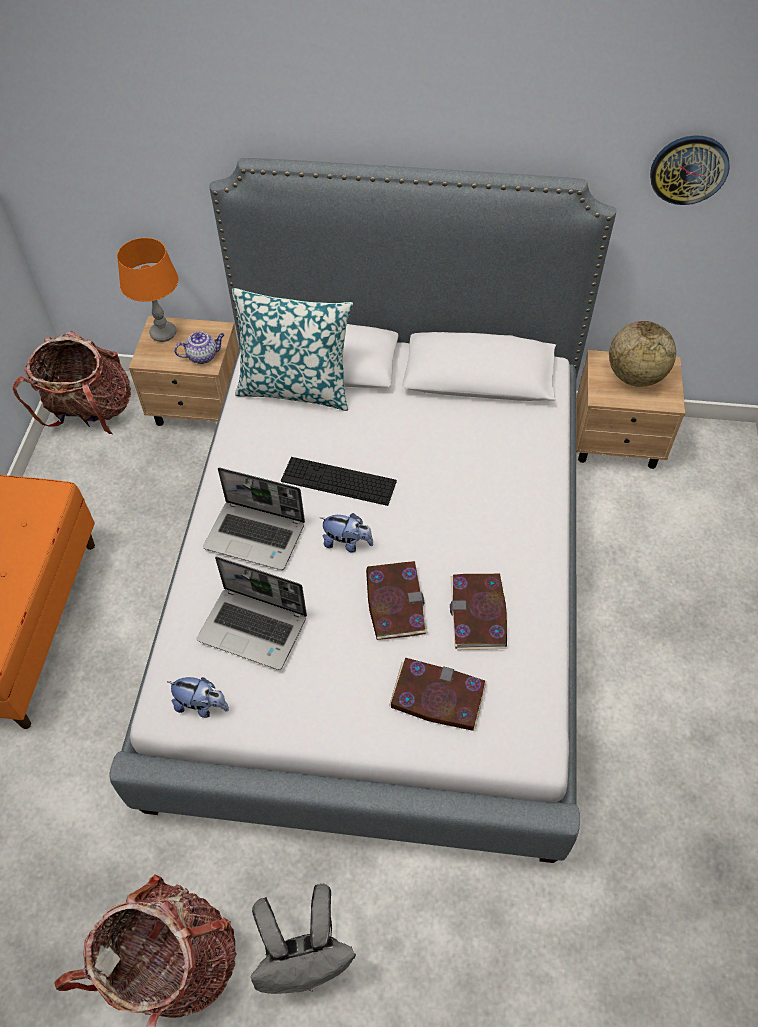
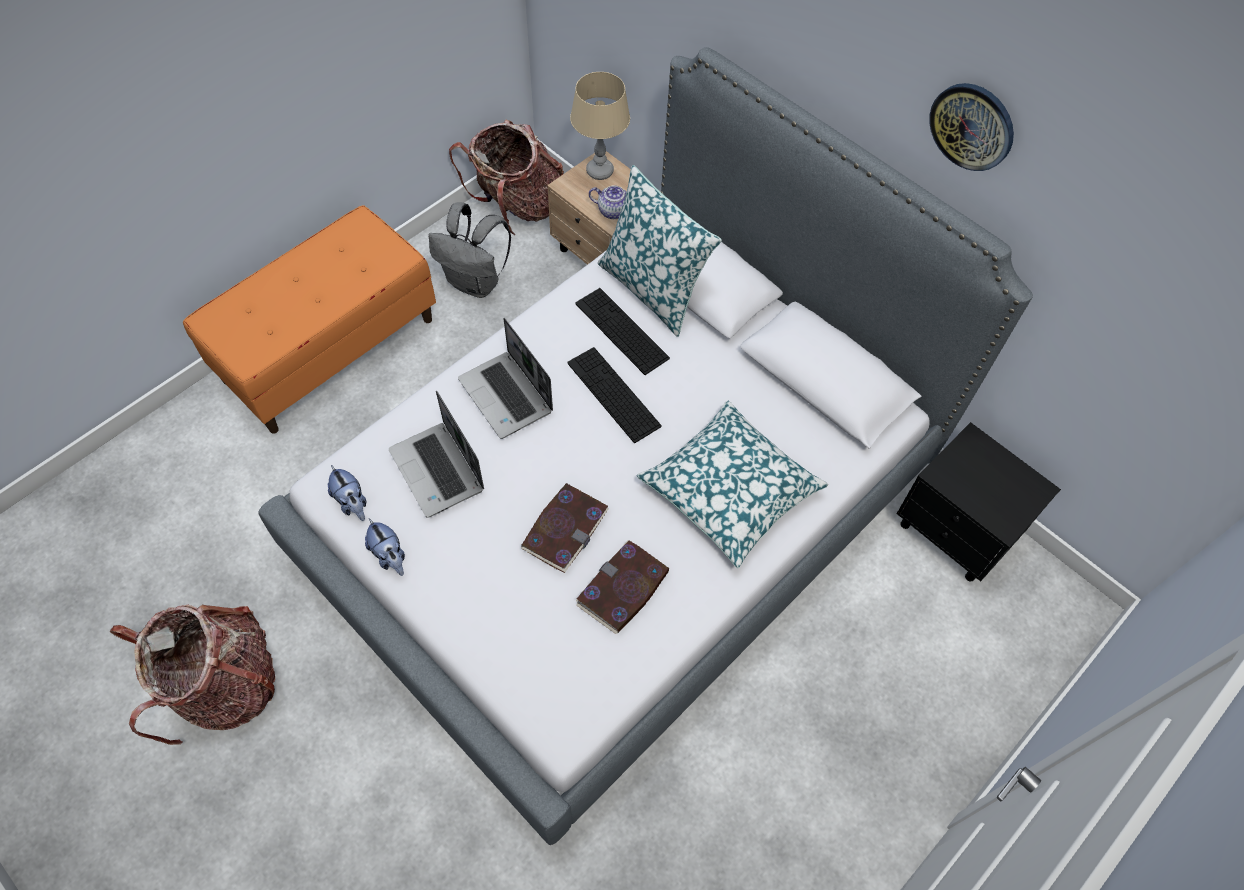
camera: 35 degrees right, 5 degrees up
(163, 334) = (599, 171): orange table lamp -> beige table lamp
(300, 432) = (621, 330): none -> keyboard
(306, 959) = (313, 756): grey backpack -> grey backpack (476, 282)
(347, 543) = (572, 452): plush toy -> plush toy (389, 556)
(437, 697) = (526, 630): book -> none
(486, 492) = (730, 490): none -> pillow
(617, 443) = (955, 532): beige nightstand -> black nightstand
(635, 376) = (993, 478): globe -> none
(689, 169) = (1131, 300): wall clock -> wall clock (972, 126)

